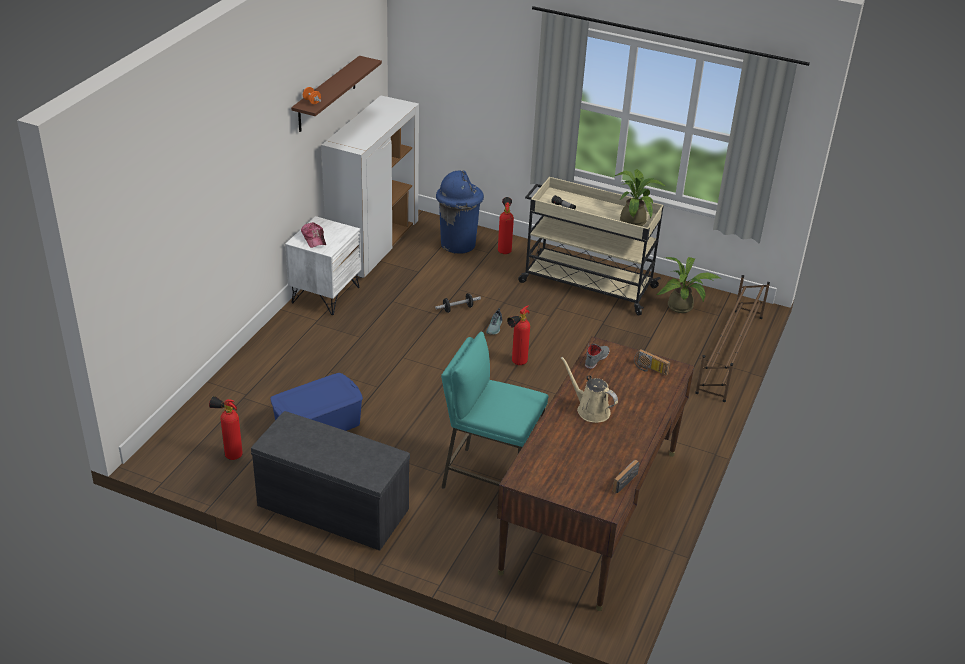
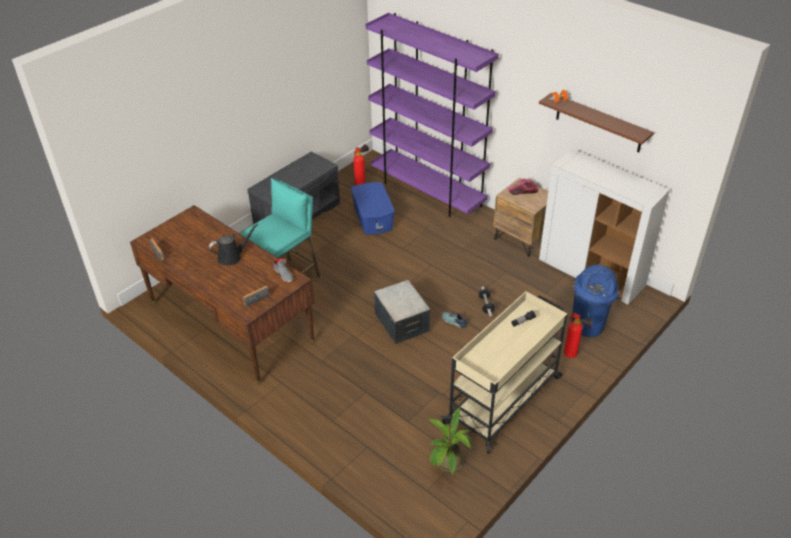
camera: 110 degrees right, 5 degrees up
(239, 384) = (427, 192): none -> purple bookcase
(325, 295) = (522, 239): white nightstand -> brown nightstand
(516, 363) = (402, 323): fire extinguisher -> storage box
(590, 410) = (232, 257): beige watering can -> black watering can
(633, 220) = (488, 366): potted plant -> none
(729, 354) = (363, 473): brown shoe rack -> none

